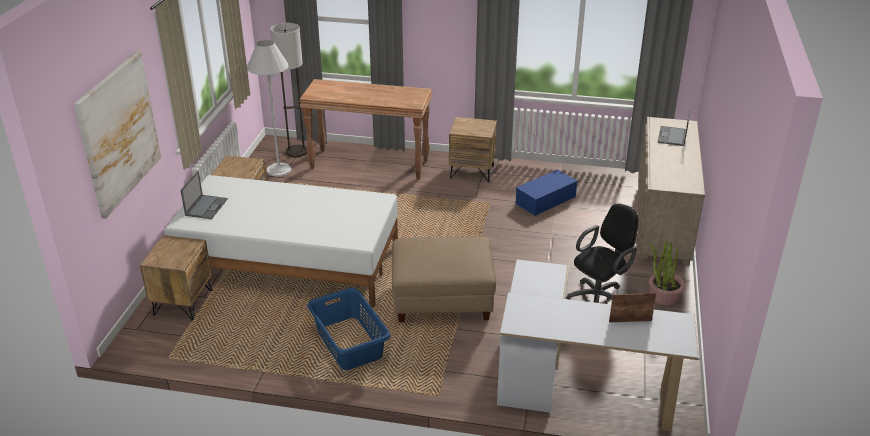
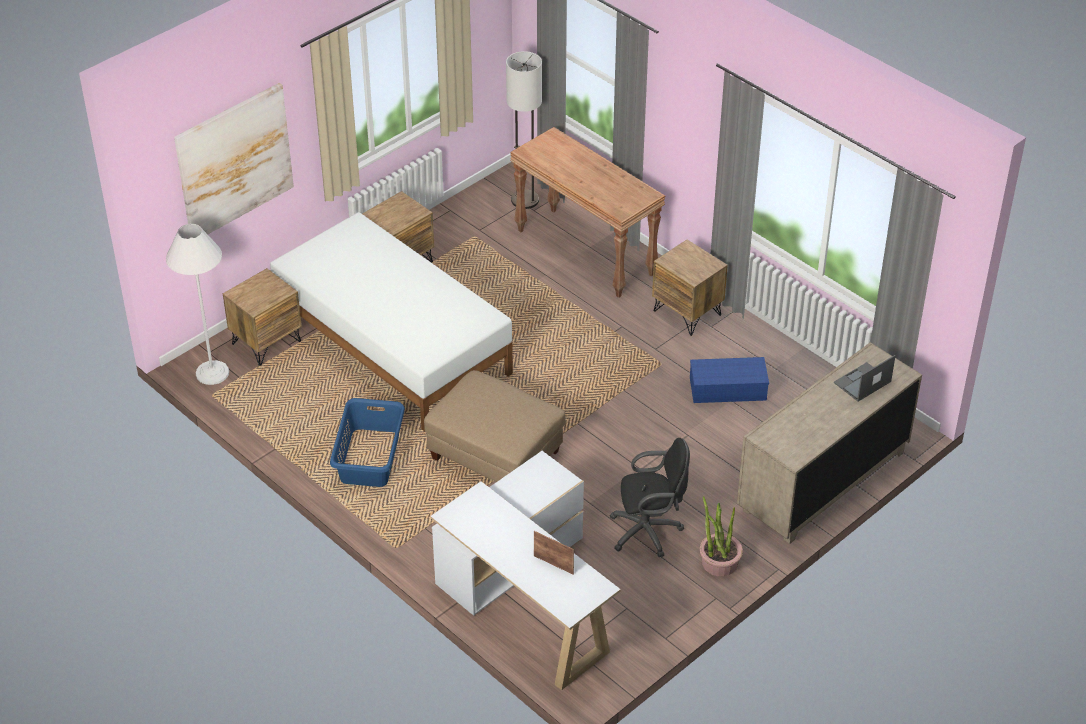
camera: 35 degrees right, 10 degrees up
(206, 207) = (324, 253): laptop -> none
(279, 170) = (484, 218): white floor lamp -> white floor lamp (212, 373)

